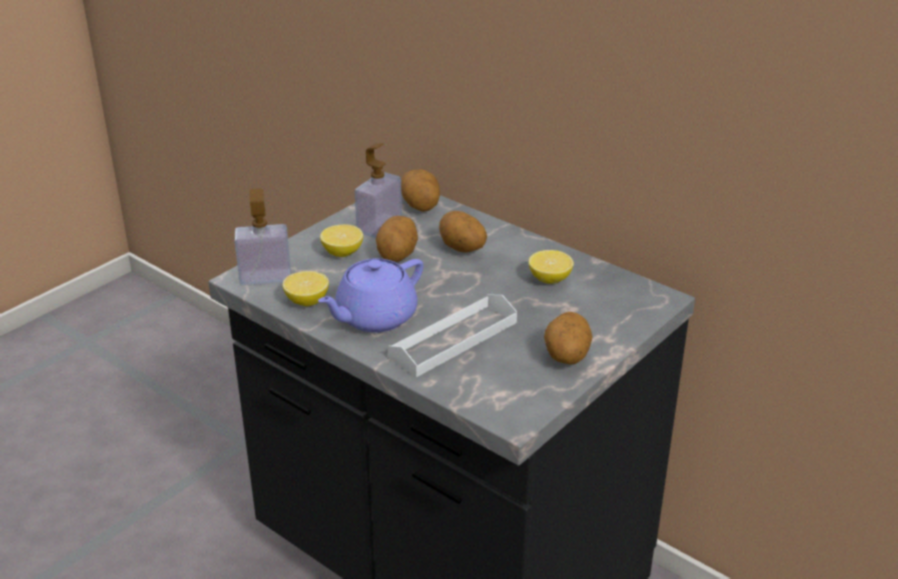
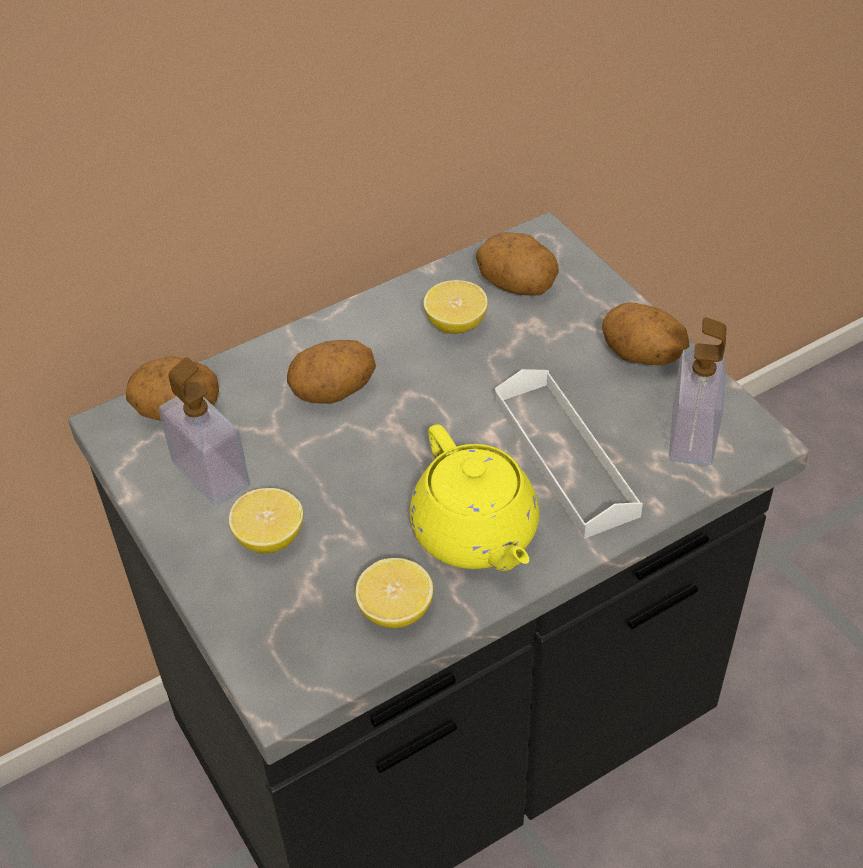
camera: 70 degrees left, 15 degrees up
(265, 277) = (295, 657): soap dispenser -> soap dispenser (692, 435)
(374, 317) = (476, 533): purple teapot -> yellow teapot
(397, 255) = (313, 470): potato -> potato (517, 286)

